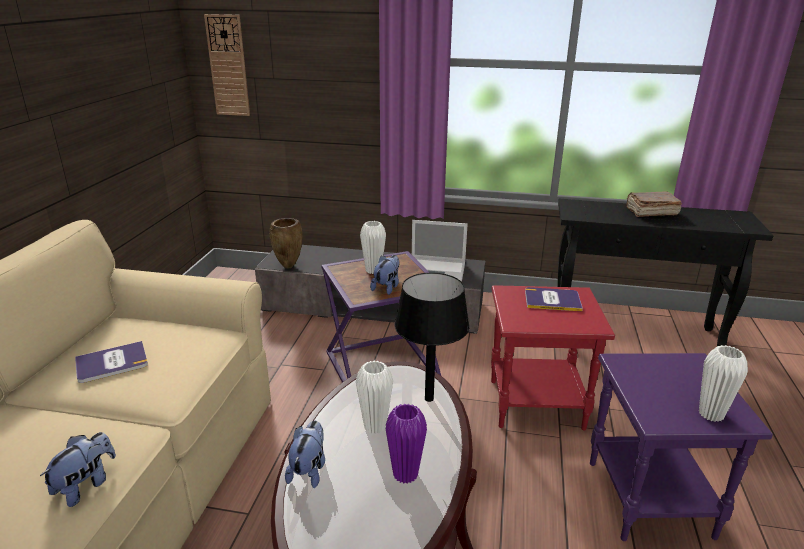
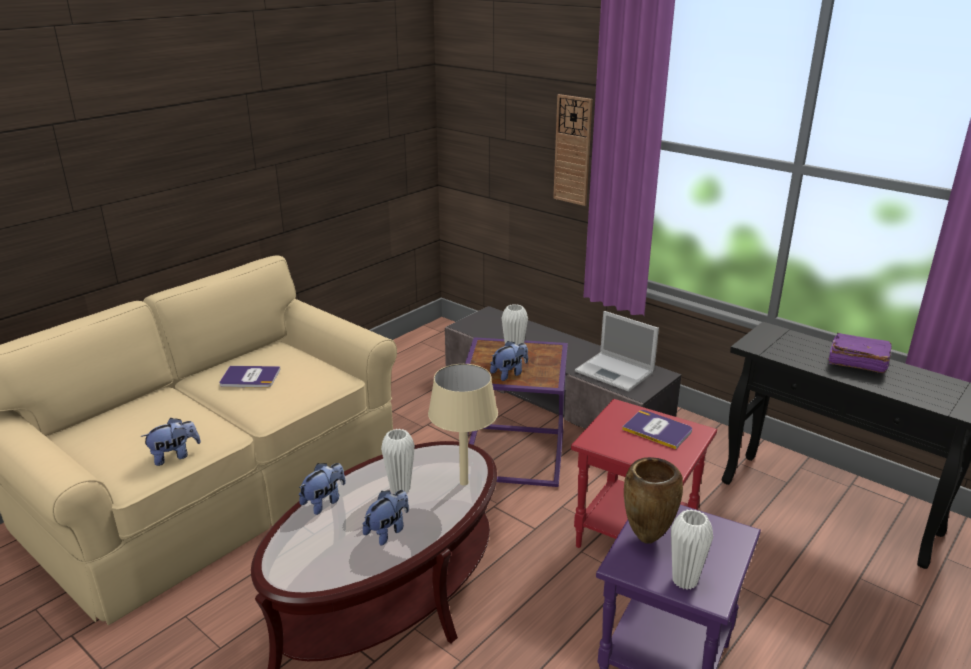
camera: 30 degrees right, 0 degrees up
(228, 66) = (468, 122): wall clock -> wall clock (573, 150)
(288, 267) = (475, 333): brown vase -> brown vase (646, 540)
(405, 474) = (388, 531): purple vase -> plush toy
(428, 399) = (463, 482): black table lamp -> beige table lamp
(650, 212) = (856, 362): brown book -> purple book

